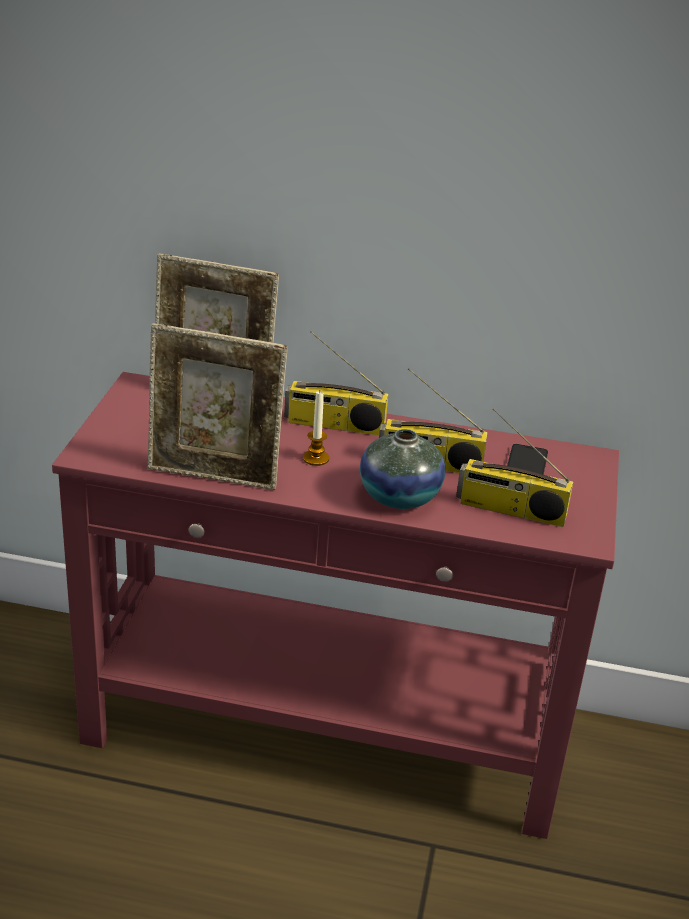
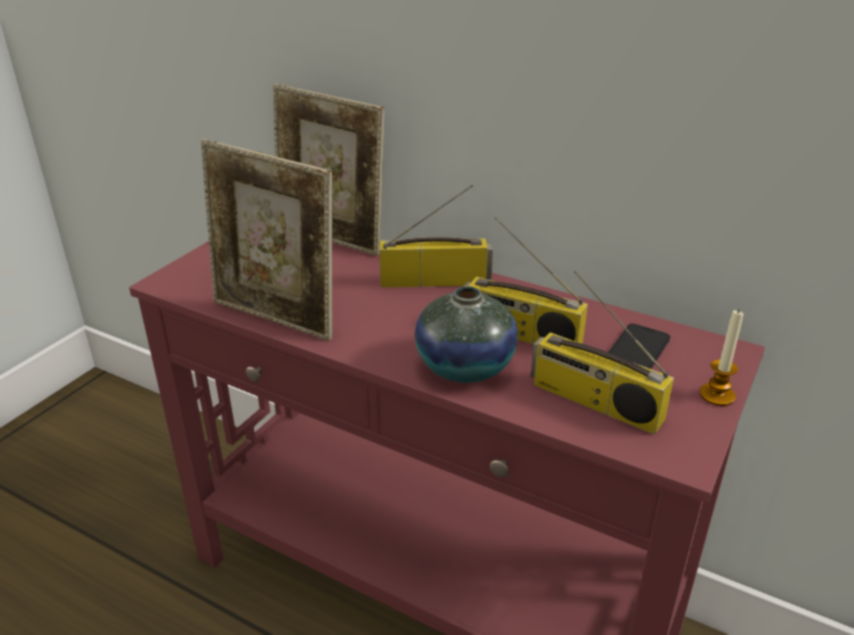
camera: 20 degrees right, 0 degrees up
(316, 458) = (395, 312): candle -> candle (717, 395)
(334, 425) = (435, 280): radio -> radio turned 150 degrees clockwise

